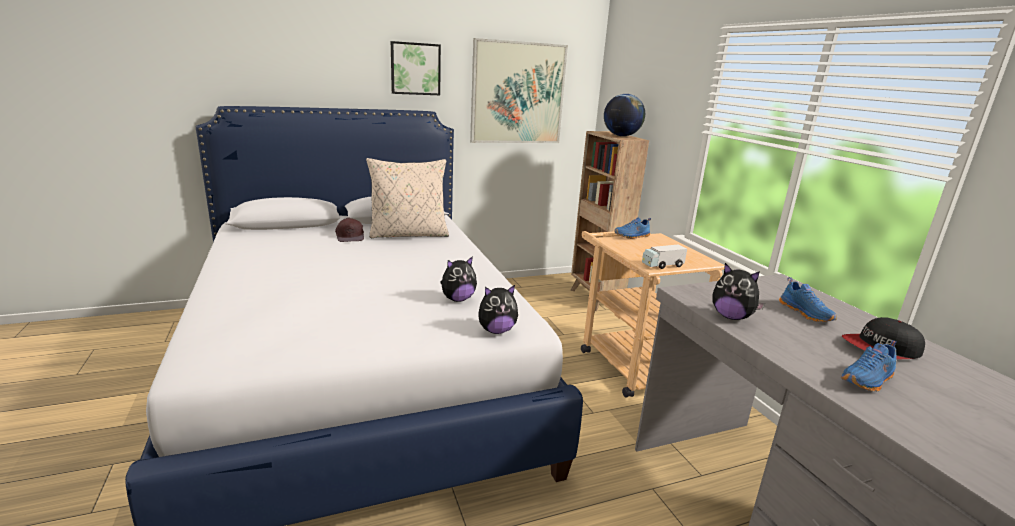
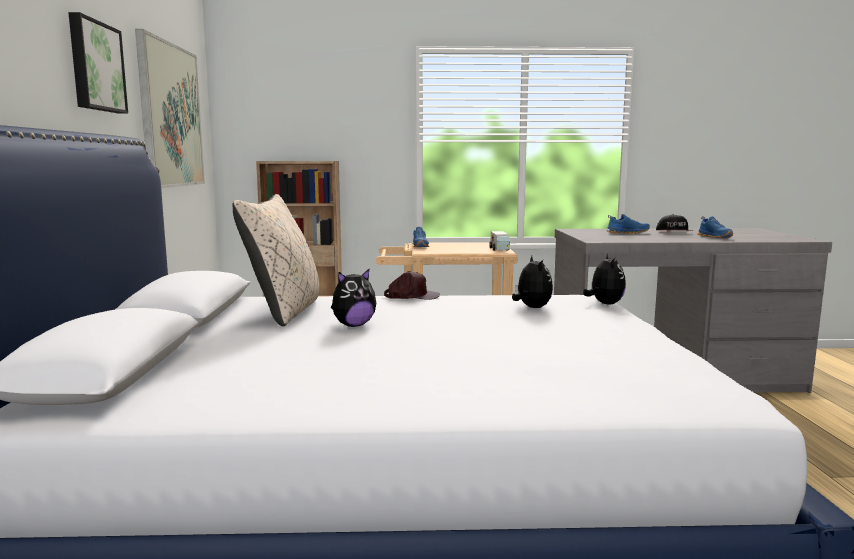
camera: 70 degrees left, 10 degrees down
(350, 236) = (257, 335): brown cap -> brown cap (412, 296)
(621, 136) = (307, 160): globe -> none
(731, 317) = (638, 239): plush toy -> plush toy (353, 325)

